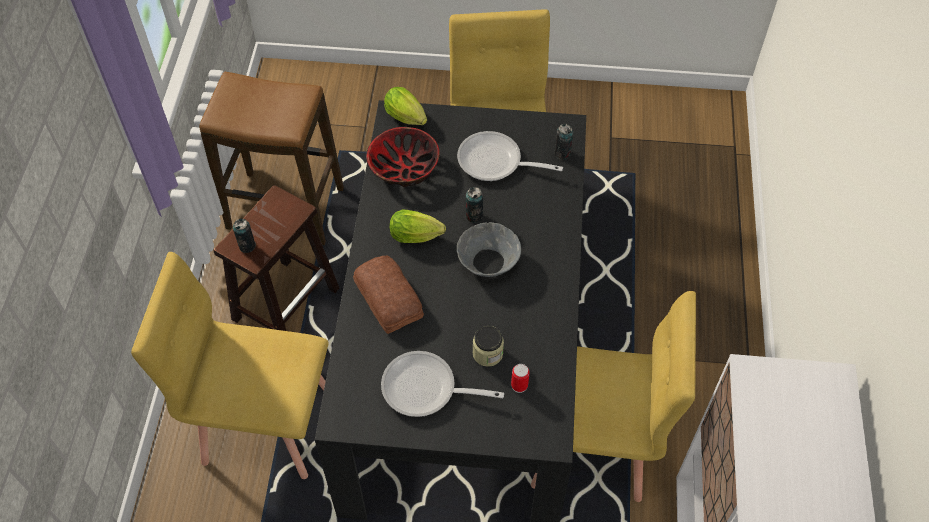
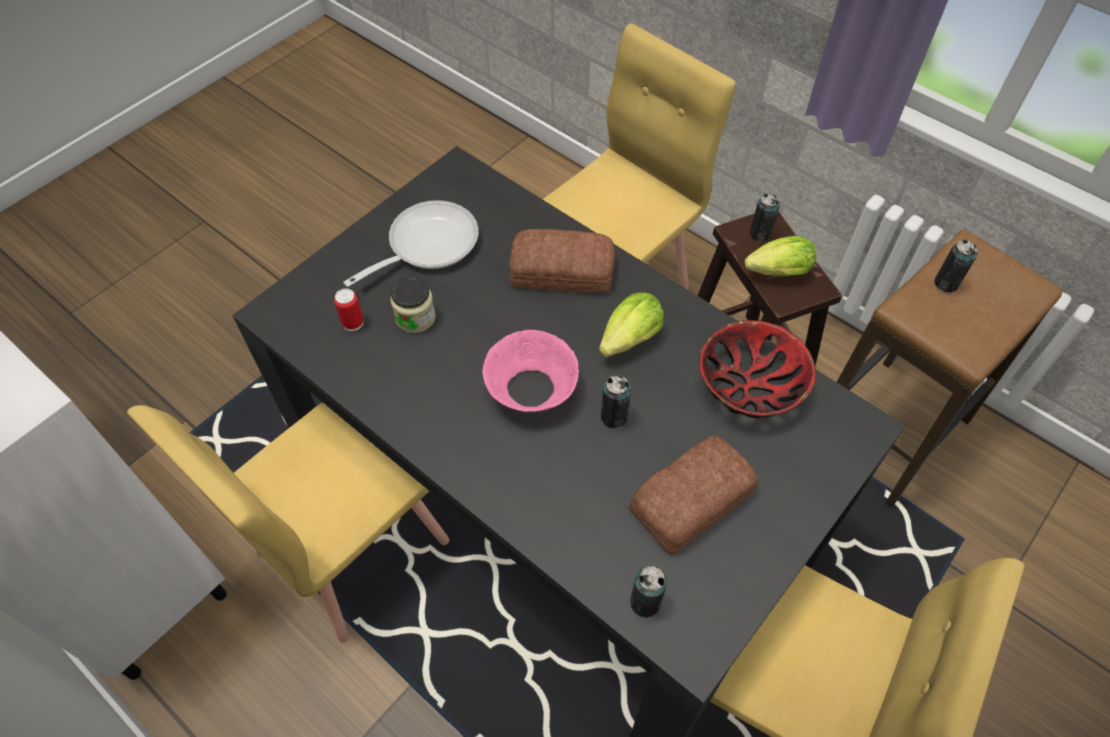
camera: 125 degrees right, 0 degrees up
(254, 119) = (946, 283): none -> can
(408, 118) = (845, 439): lettuce -> lettuce (775, 273)
(488, 262) = (531, 390): grey bowl -> pink bowl
(495, 162) = (689, 499): frying pan -> bread

